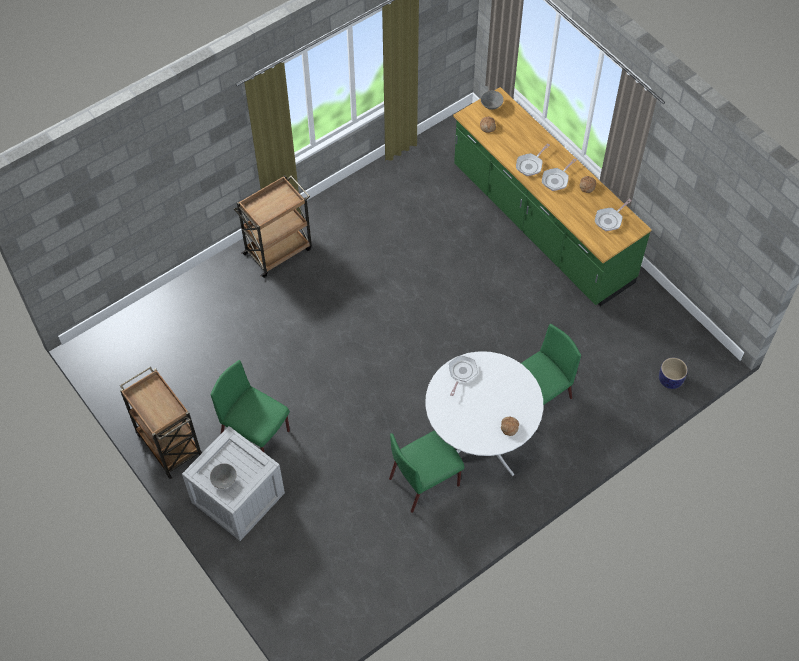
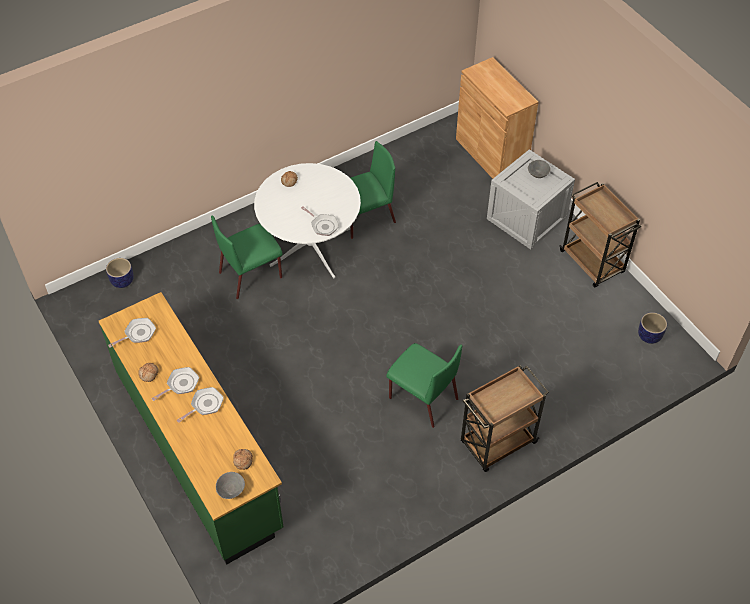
camera: 175 degrees left, 5 degrees down
(122, 363) = (649, 336): none -> planter
(256, 434) = (513, 265): green chair -> green chair (422, 398)
(277, 592) = (491, 154): none -> brown cabinet
(461, 373) = (323, 225): frying pan -> frying pan turned 75 degrees counterclockwise

